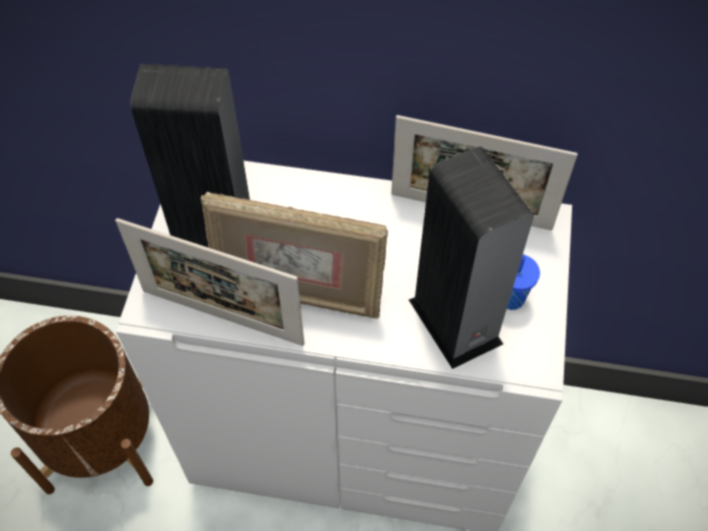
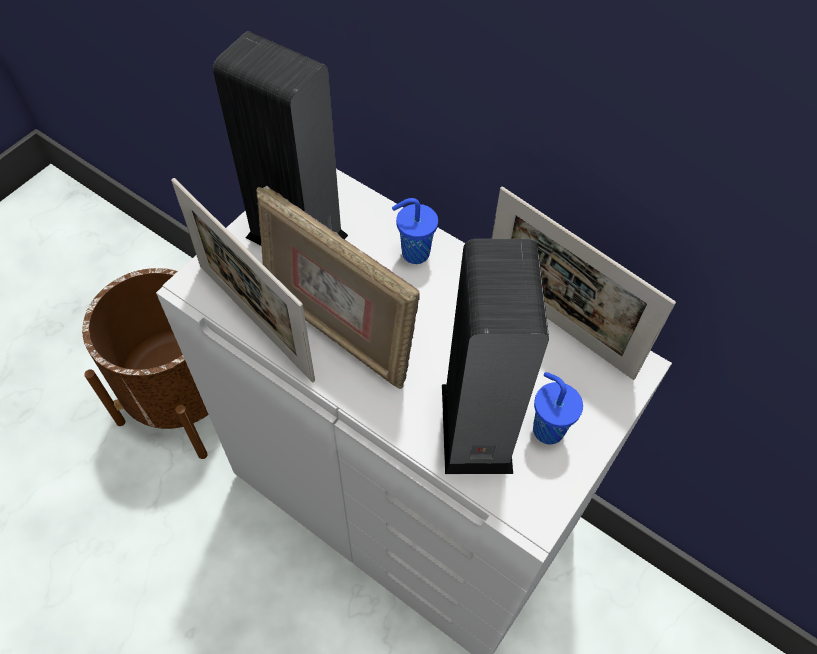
camera: 25 degrees right, 0 degrees up
(322, 202) = (413, 253): none -> blue cup

